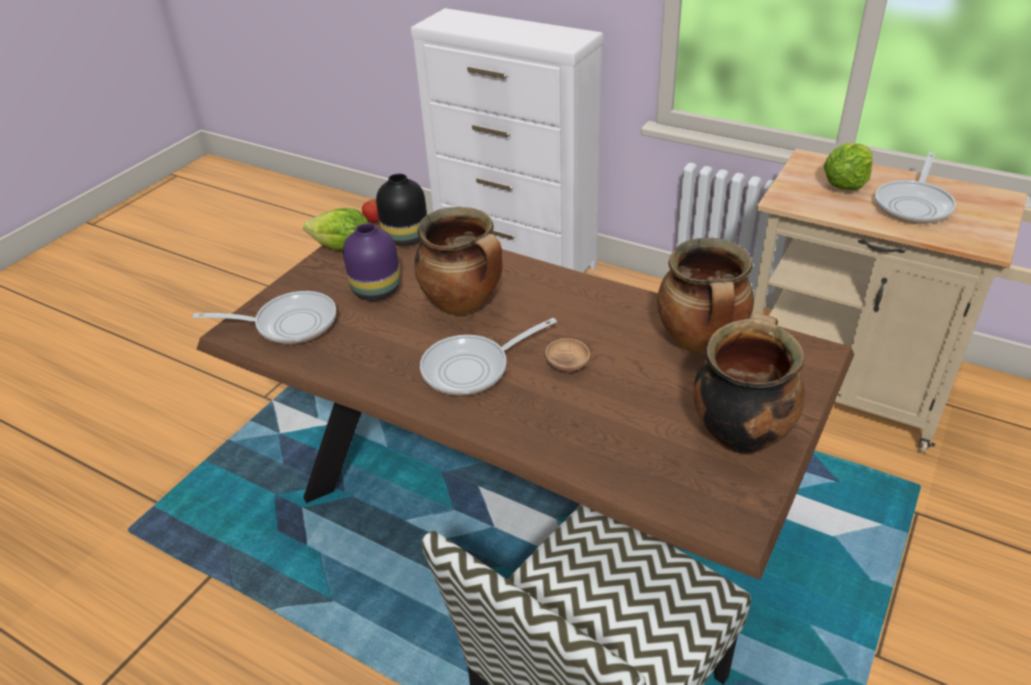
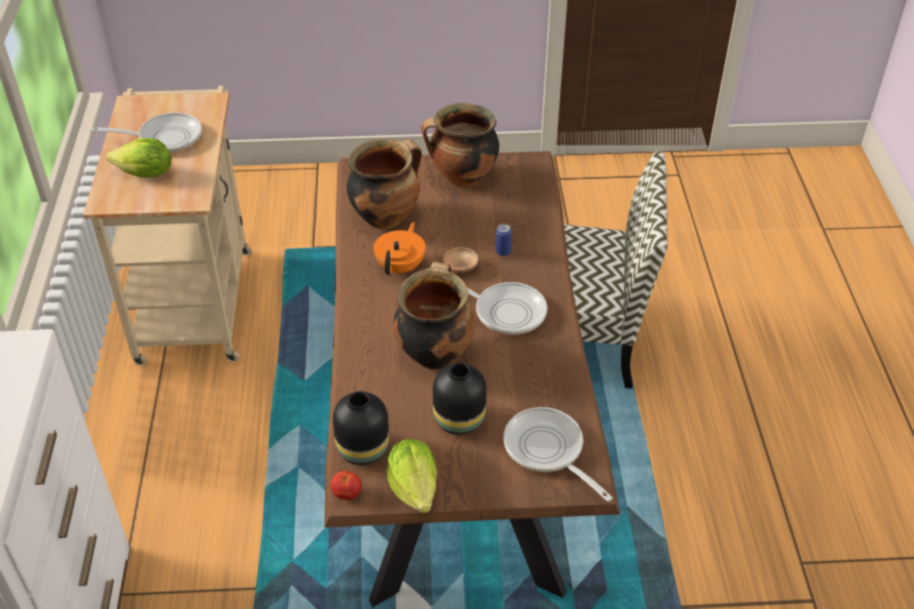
camera: 125 degrees left, 5 degrees up
(376, 291) = (460, 420): purple vase -> black vase
(565, 407) = (503, 252): none -> can
(604, 324) = (401, 266): none -> orange teapot

